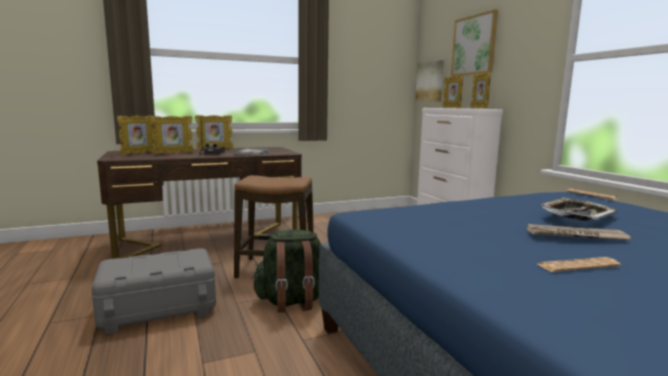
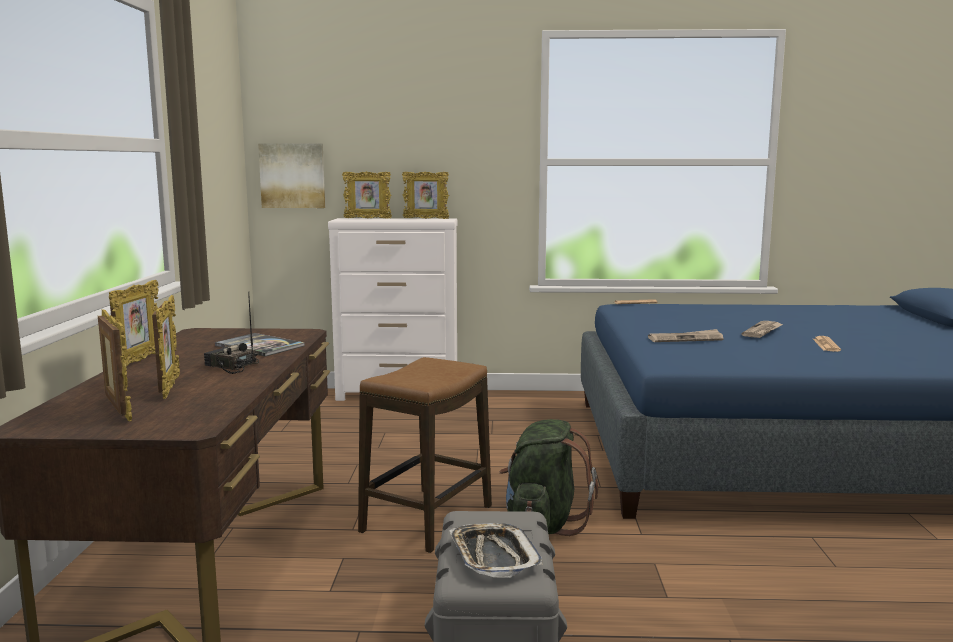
camera: 65 degrees left, 0 degrees up
(465, 213) = (685, 339): none -> newspaper
(474, 45) = (389, 128): picture -> none
(576, 214) = (711, 318): tray -> tray (493, 556)

